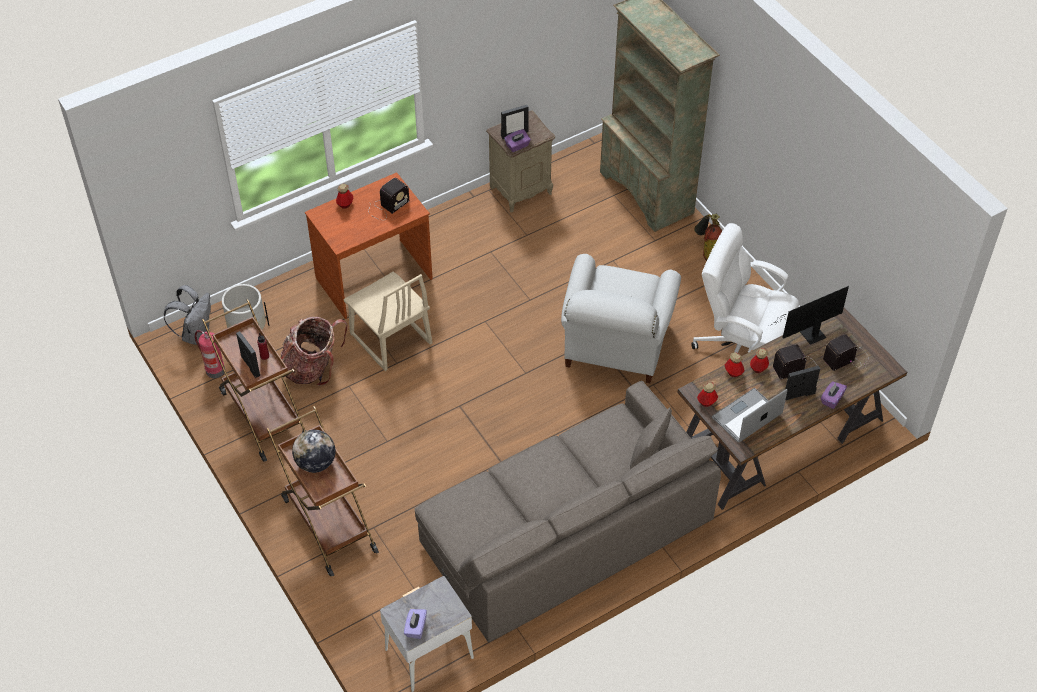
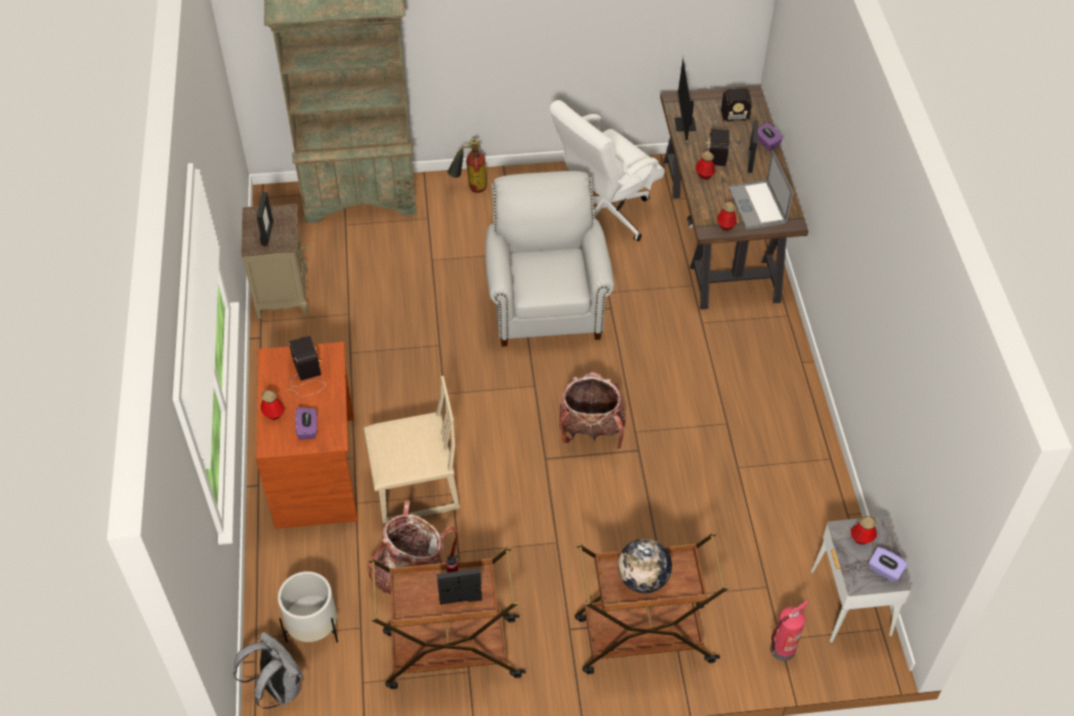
camera: 65 degrees left, 0 degrees up
(214, 370) = (350, 686): fire extinguisher -> fire extinguisher (782, 650)
(503, 424) = (591, 430): none -> backpack
(517, 146) = (287, 238): purple tissue box -> purple tissue box (308, 429)
(565, 534) = (754, 431): grey sofa -> none
(615, 348) = (546, 303): white armchair -> white armchair turned 135 degrees counterclockwise
(733, 372) = (700, 193): bottle -> bottle (861, 538)
(847, 358) = (724, 114): radio -> radio turned 90 degrees counterclockwise

